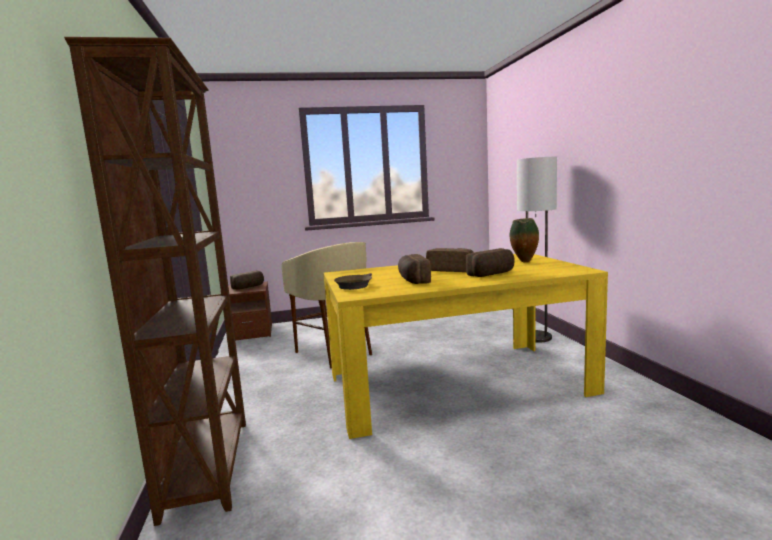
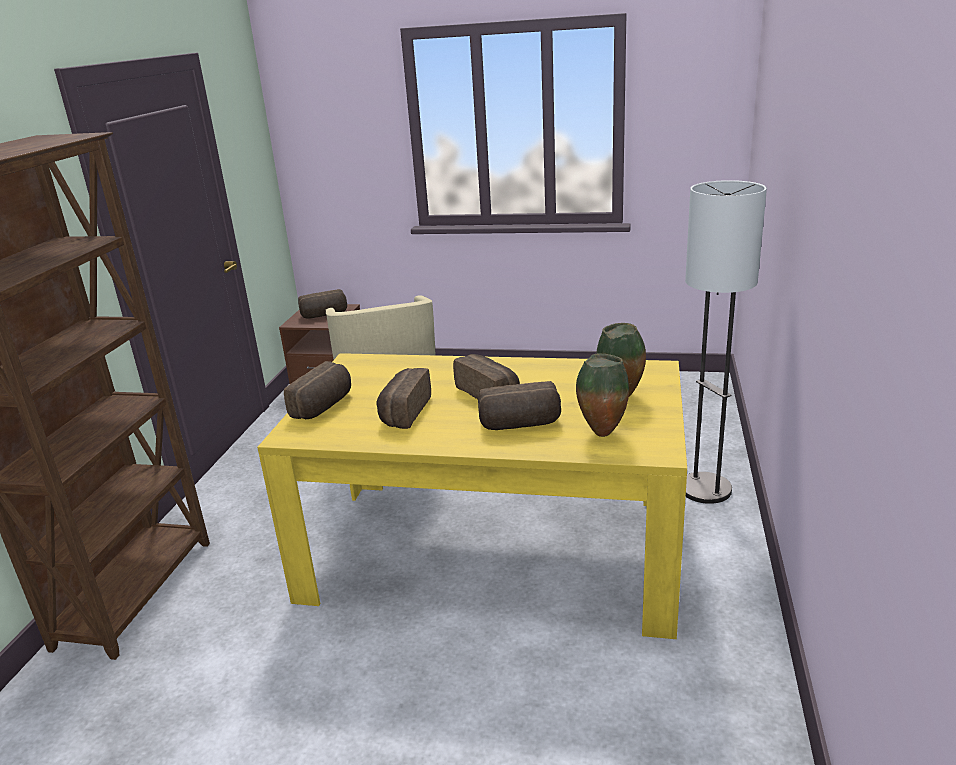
camera: 25 degrees right, 15 degrees up
(354, 285) = (324, 406): brown frying pan -> bread
(541, 270) = (601, 432): none -> vase

